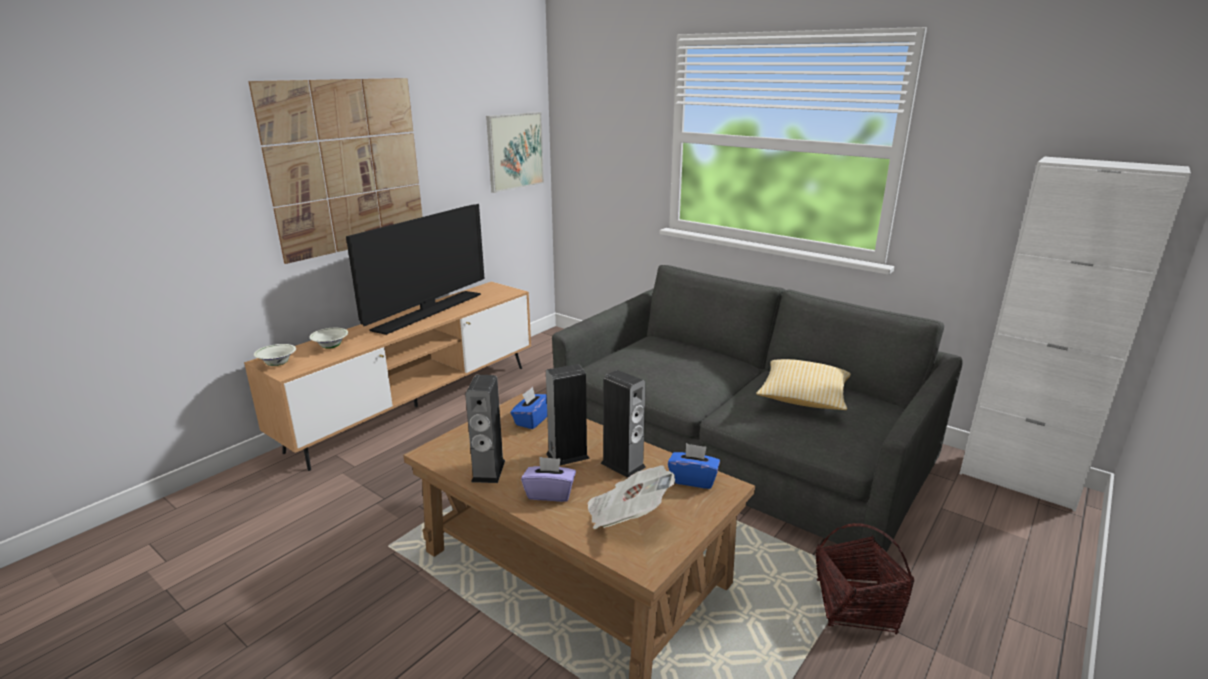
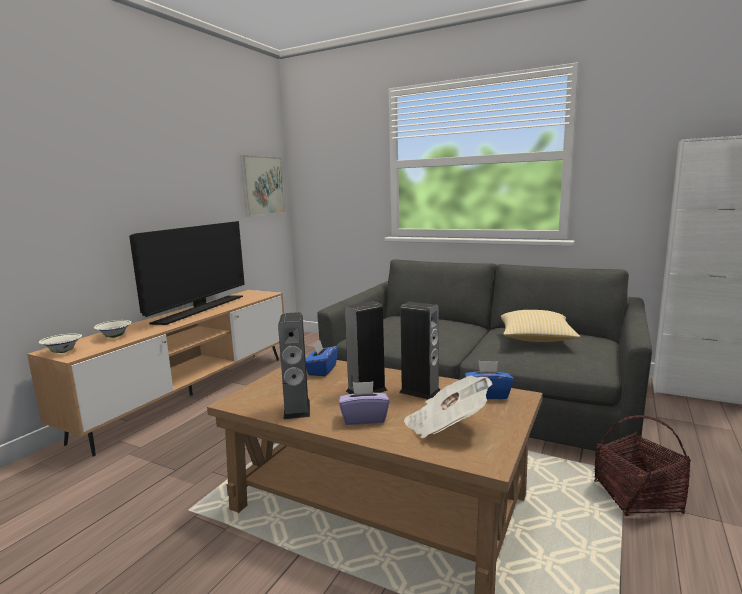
camera: 10 degrees left, 10 degrees down
(347, 166) = (128, 181): picture -> none

